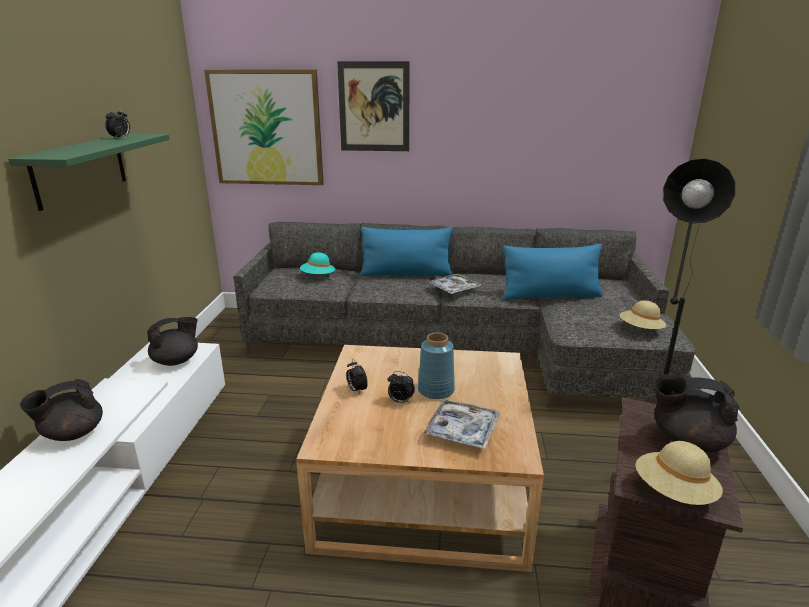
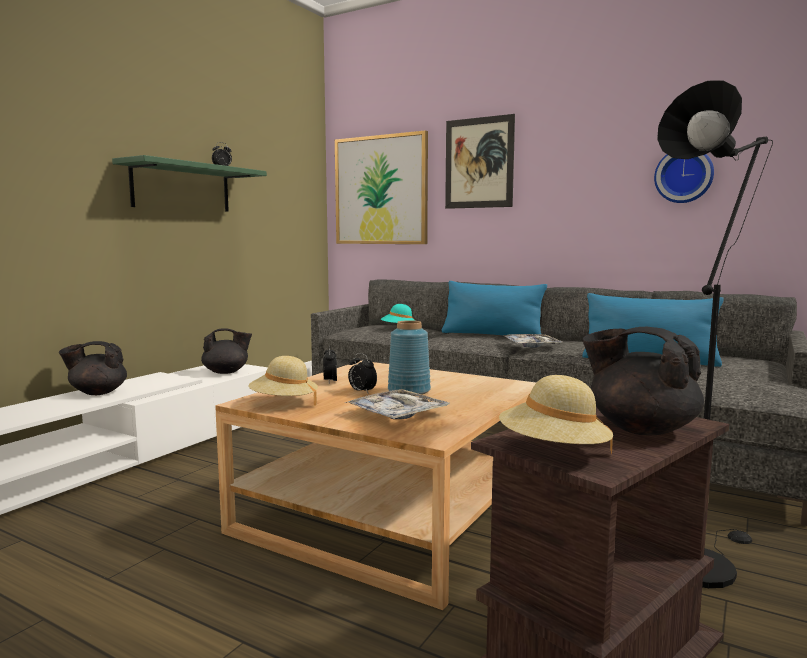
camera: 25 degrees right, 15 degrees down
(558, 130) = (684, 175): none -> wall clock
(640, 330) = (745, 391): beige hat -> beige hat (284, 403)

